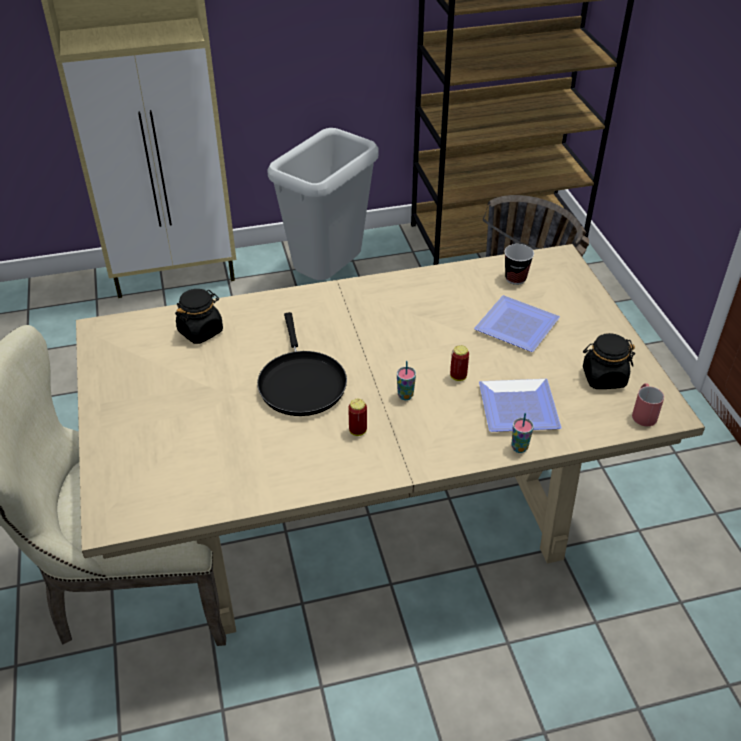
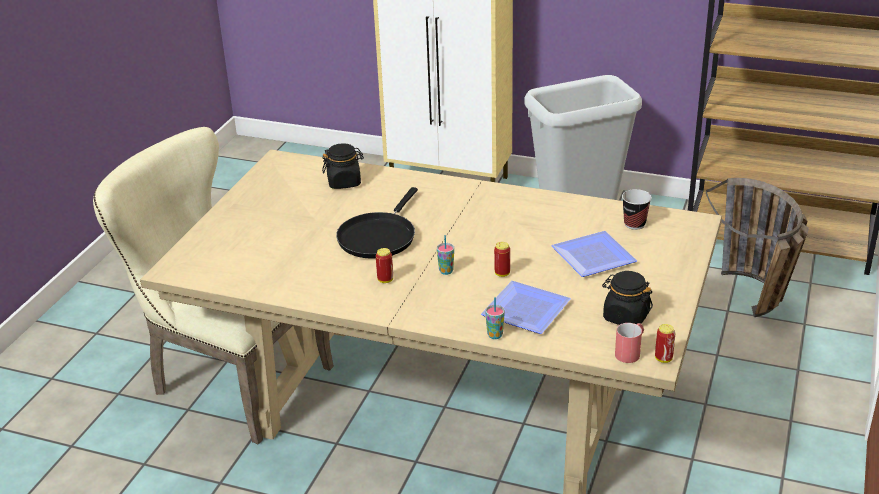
camera: 35 degrees right, 10 degrees down
(674, 407) = (663, 359): none -> can

